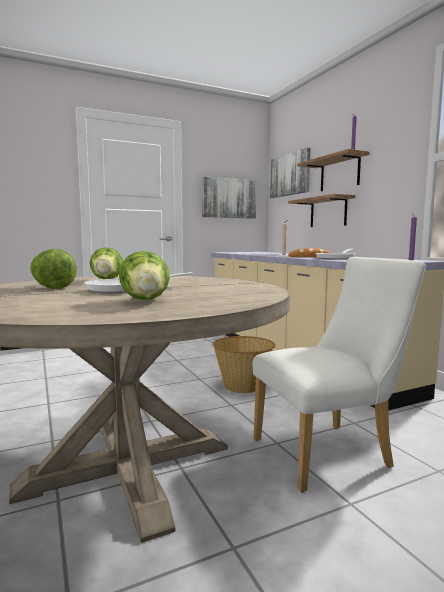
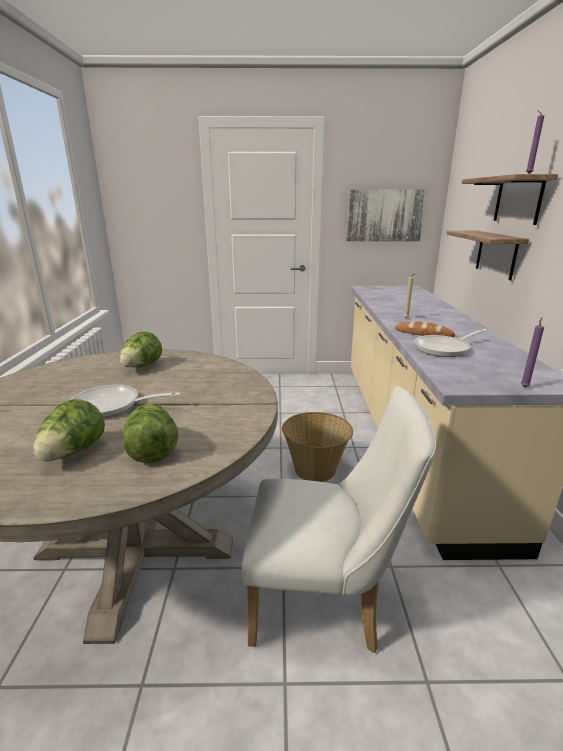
camera: 25 degrees right, 15 degrees up
(51, 287) = (66, 386): lettuce -> lettuce (151, 450)
(290, 174) = (468, 185): picture -> none

